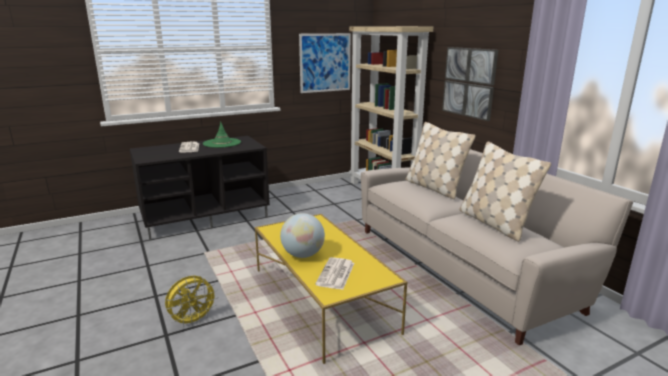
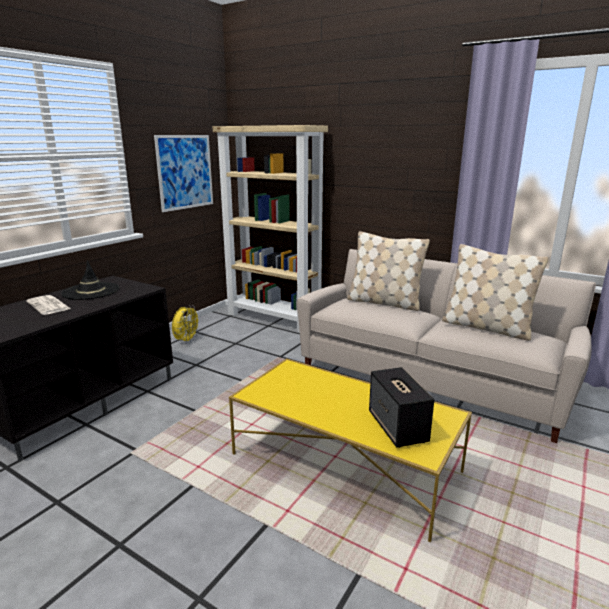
camera: 30 degrees left, 0 degrees up
(193, 321) = (217, 559): yellow fan -> yellow fan (187, 341)
(222, 143) = (91, 291): green hat -> black hat
(303, 255) = (333, 415): globe -> none
(336, 274) = (398, 427): newspaper -> speaker
(469, 82) = (381, 185): picture -> none

